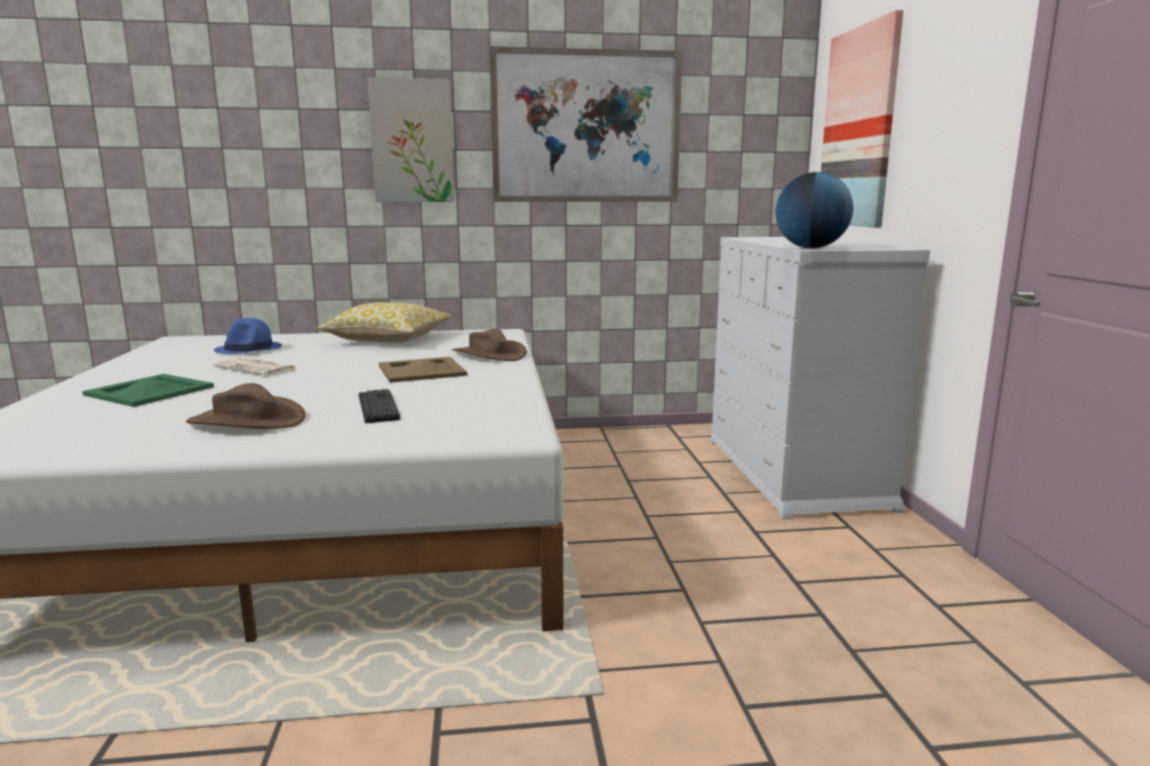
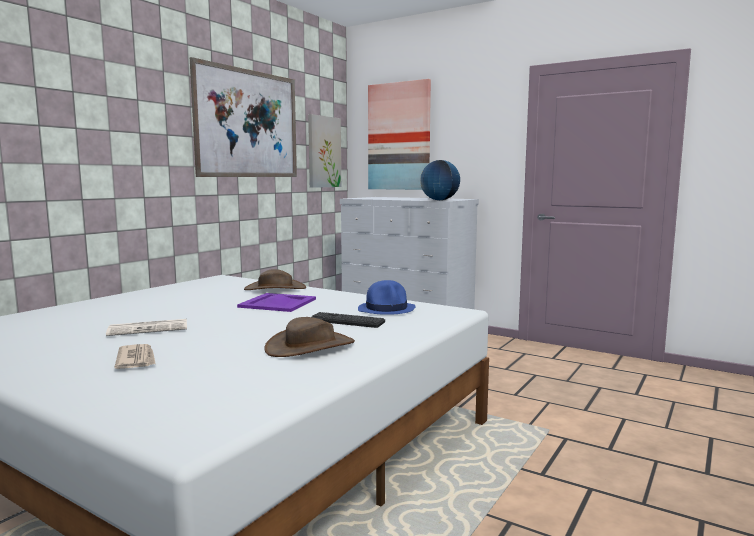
camera: 50 degrees left, 5 degrees down
(150, 391) = (137, 359): green tray -> newspaper
(249, 349) = (66, 323): blue hat -> blue hat (387, 309)
(388, 339) = (160, 295): pillow -> none
(412, 141) = (137, 126): picture -> picture (323, 152)
(421, 371) = (278, 303): beige tray -> purple tray

